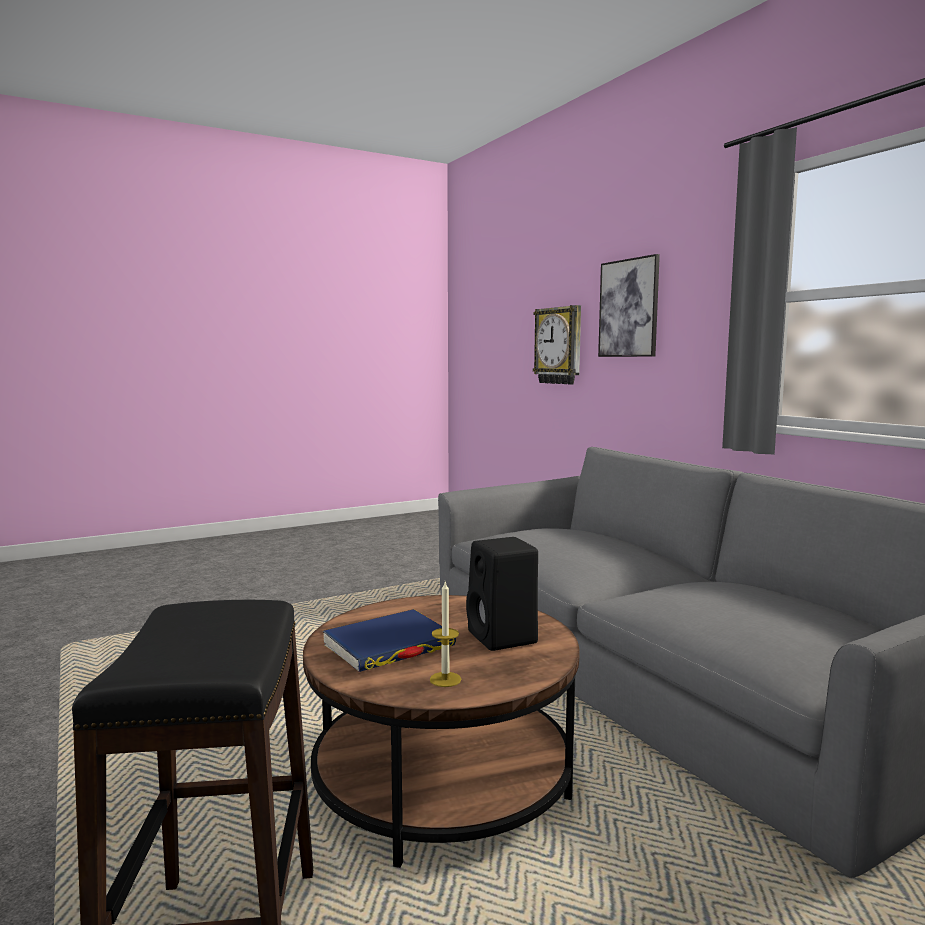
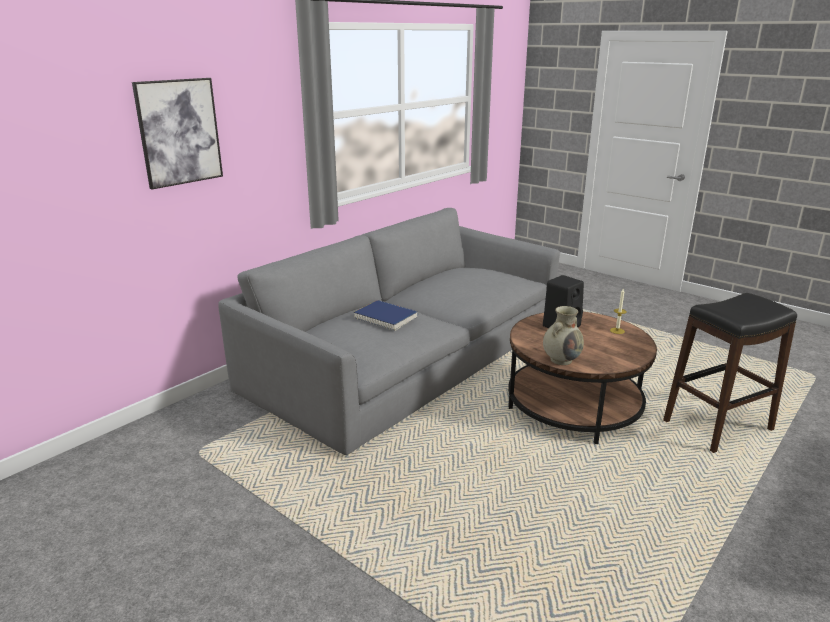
camera: 110 degrees left, 15 degrees up
(389, 610) = (561, 360): none -> beige vase
(389, 646) = (603, 349): blue book -> blue book (386, 318)
(559, 345) = (67, 189): wall clock -> none

